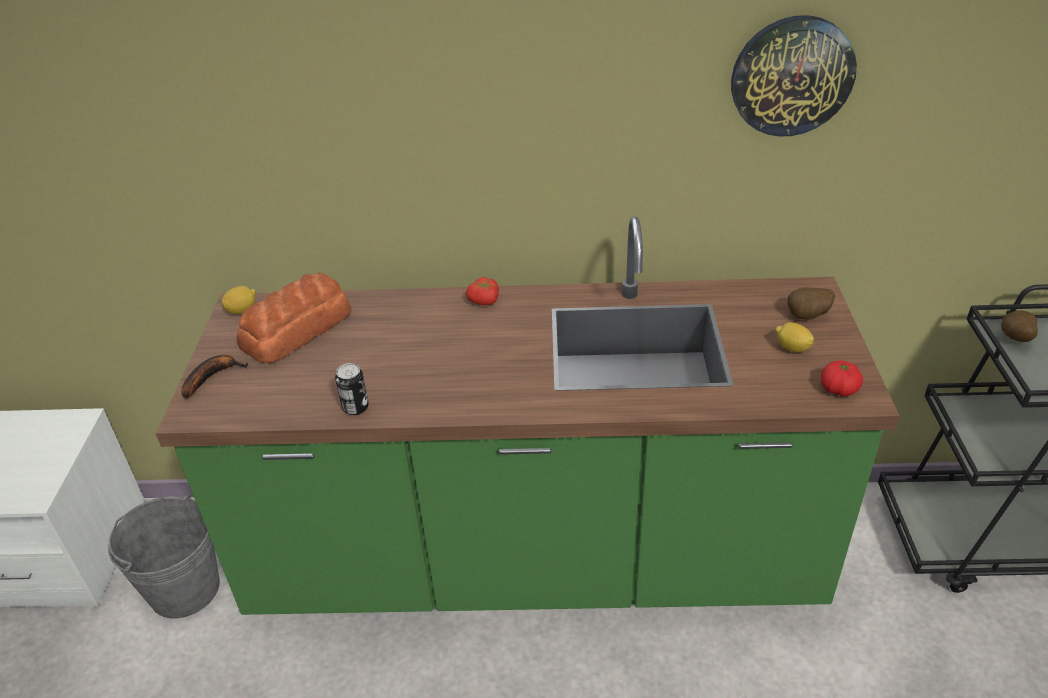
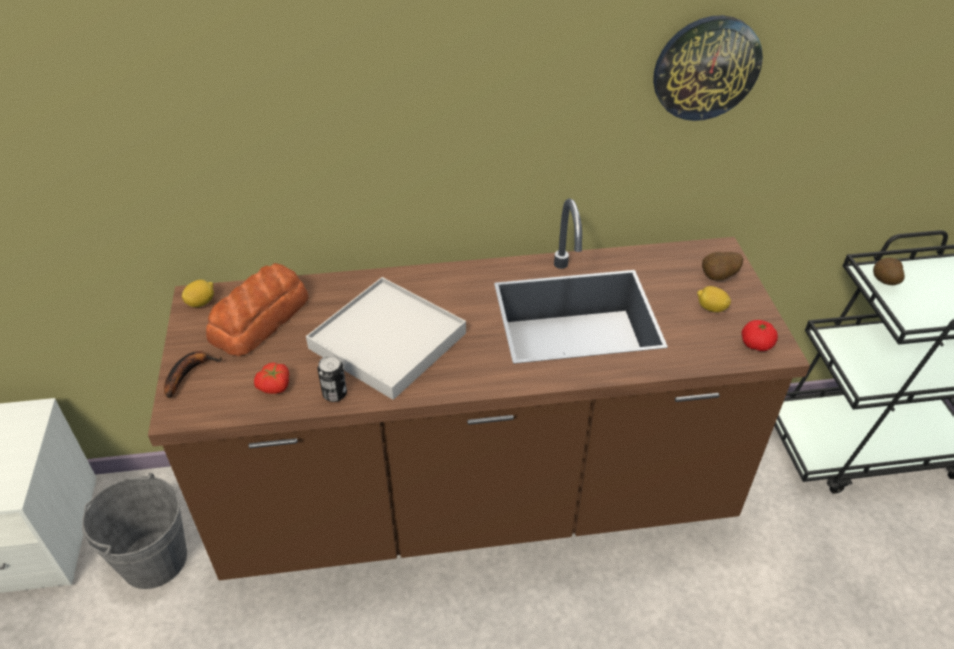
camera: 10 degrees left, 5 degrees up
(424, 359) = (388, 341): none -> white tray
(485, 301) = (431, 279): tomato -> tomato (275, 387)
(534, 564) = (477, 503): green counter -> brown counter

